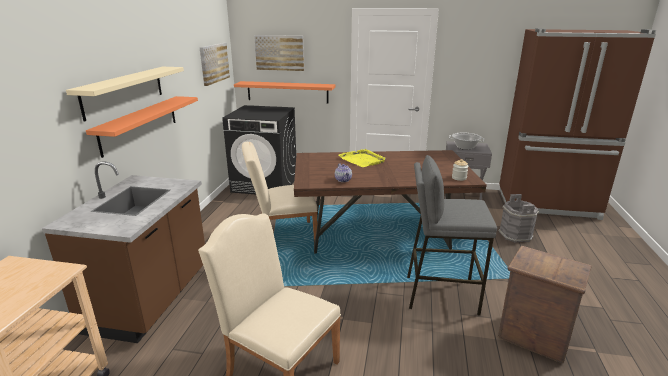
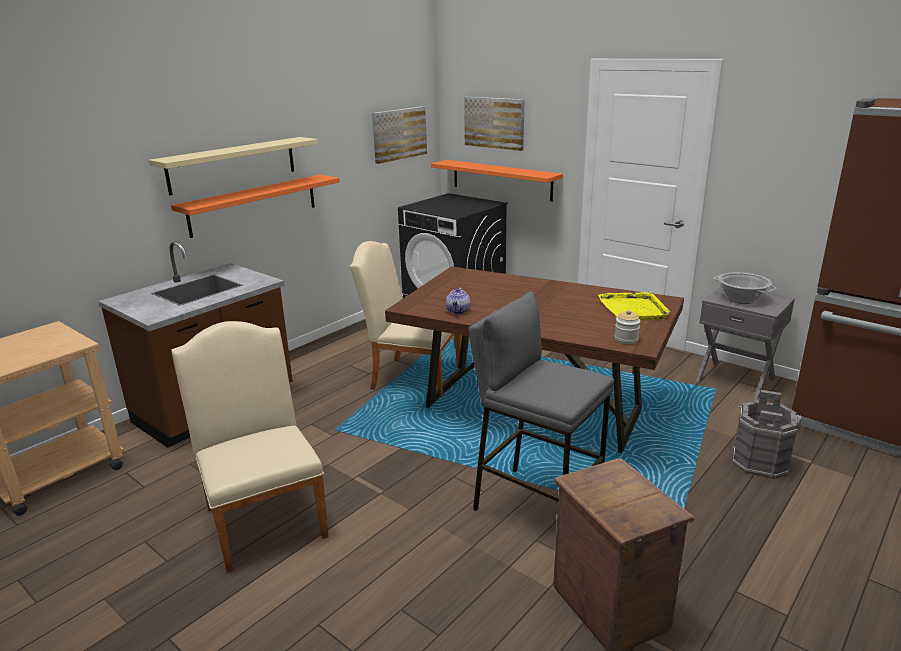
camera: 30 degrees right, 0 degrees up
(362, 160) = (522, 289): yellow tray -> yellow tray (634, 309)

